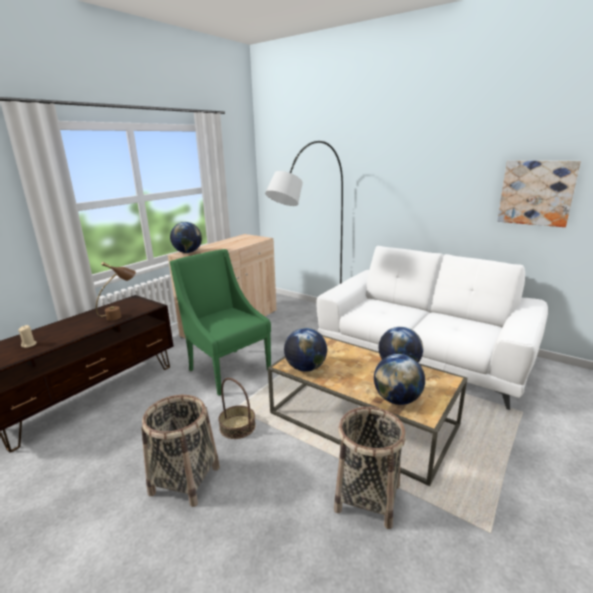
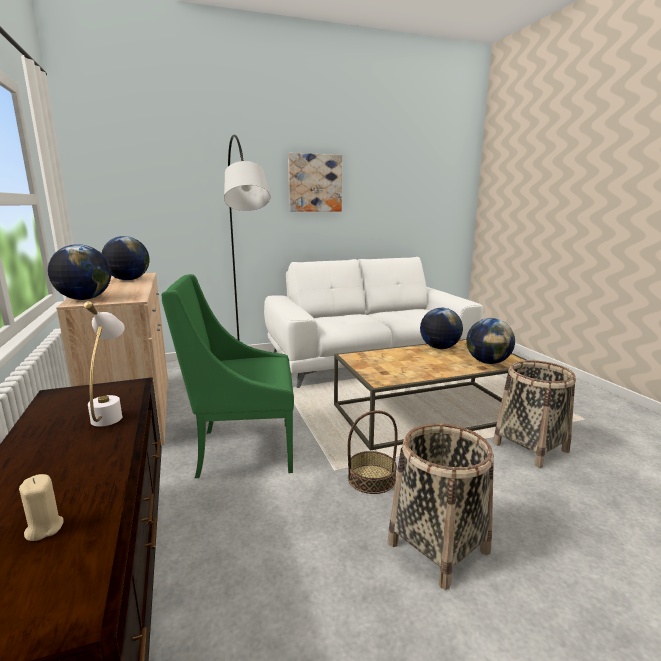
camera: 55 degrees left, 5 degrees down
(120, 315) = (111, 413): brown table lamp -> white table lamp
(305, 368) = (397, 375): globe -> globe (128, 280)
(536, 193) = (407, 199): picture -> picture (315, 183)

